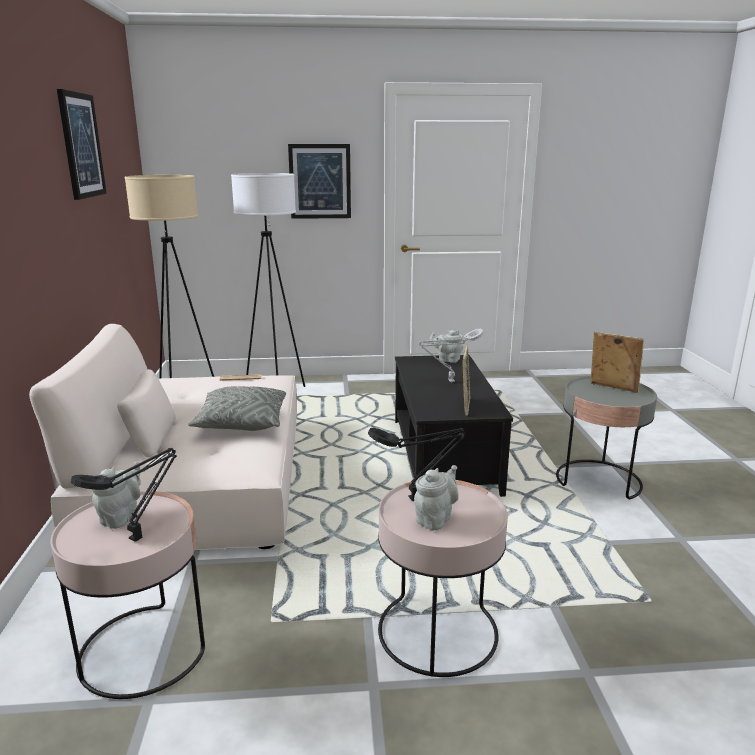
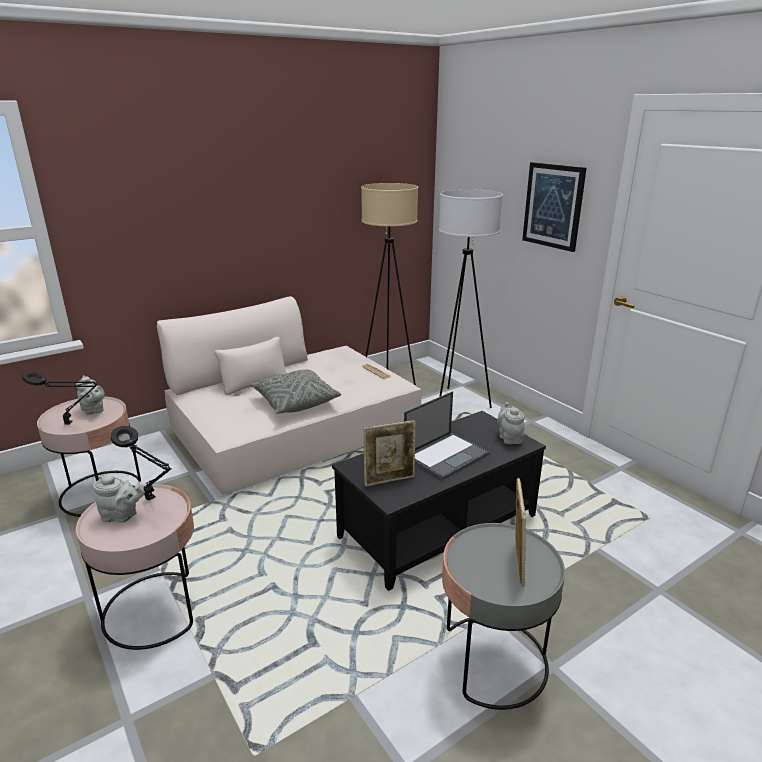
camera: 60 degrees right, 5 degrees up
(81, 145) = (303, 161): picture -> none
(121, 517) = (93, 410): grey teapot -> grey teapot turned 60 degrees clockwise
(449, 381) = (446, 455): grey table lamp -> laptop

